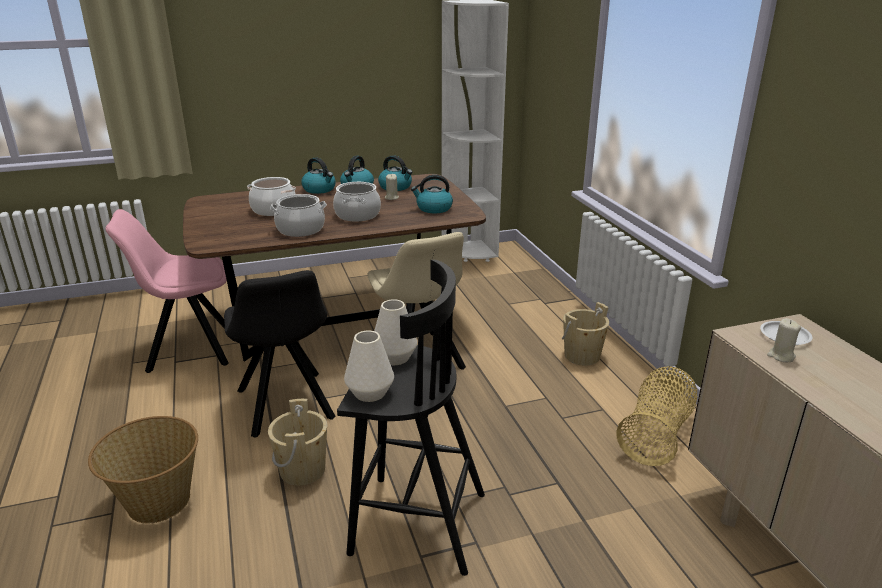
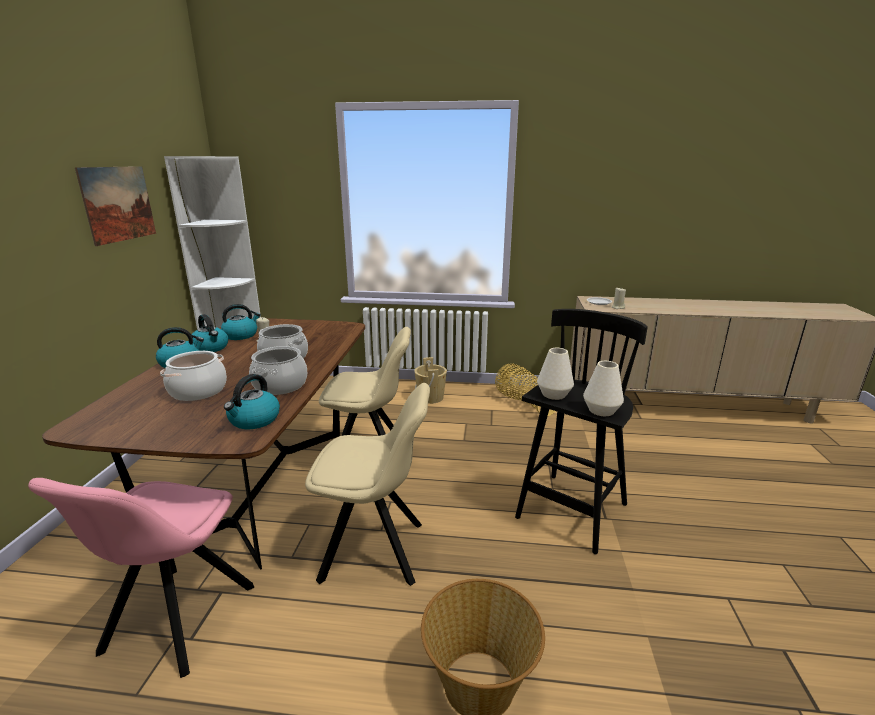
camera: 65 degrees left, 5 degrees down
(286, 404) = (374, 550): black chair -> beige chair
(302, 470) = (482, 559): beige bucket -> none
(374, 44) = (118, 204): none -> picture
(433, 208) = (317, 332): kettle -> kettle (254, 420)

